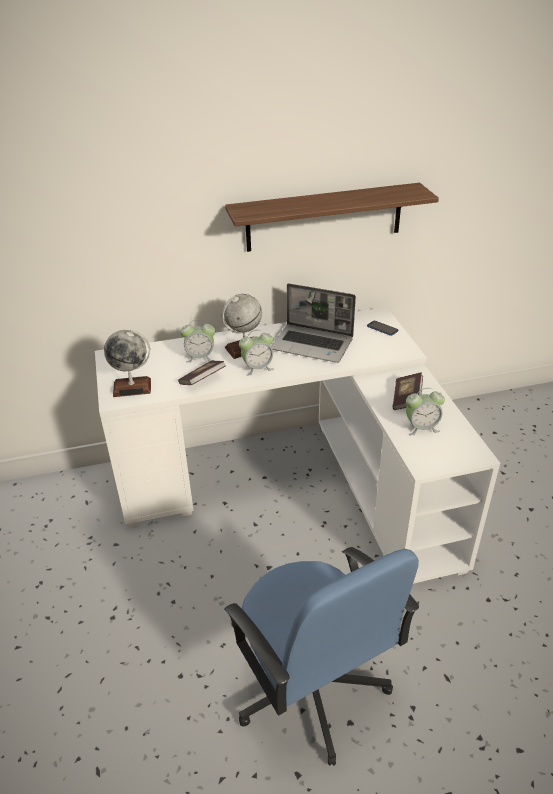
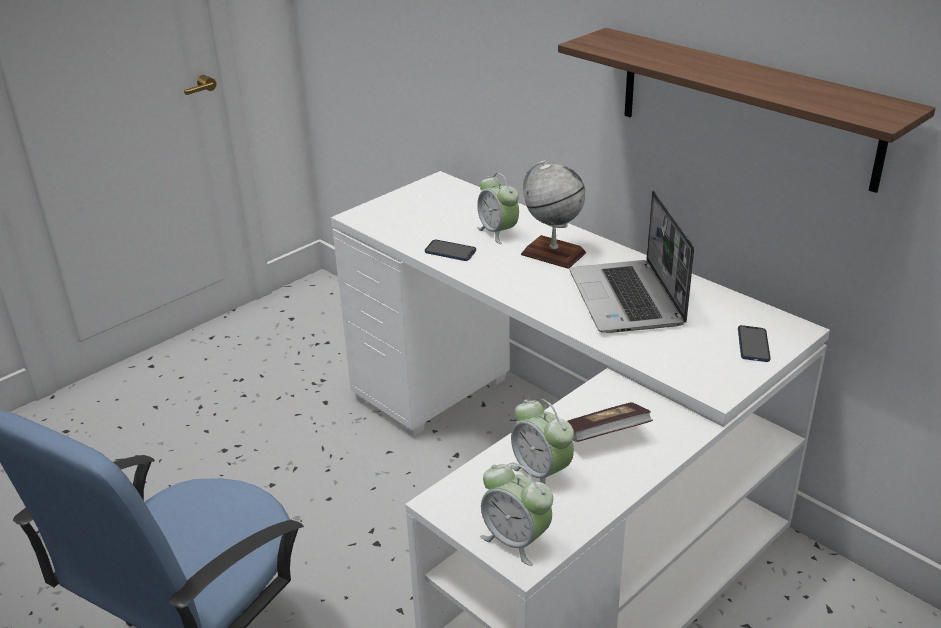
camera: 60 degrees right, 5 degrees down
(132, 387) = (392, 217): globe -> none
(202, 380) = (450, 252): book -> phone
(257, 368) = (519, 278): alarm clock -> alarm clock (516, 540)

